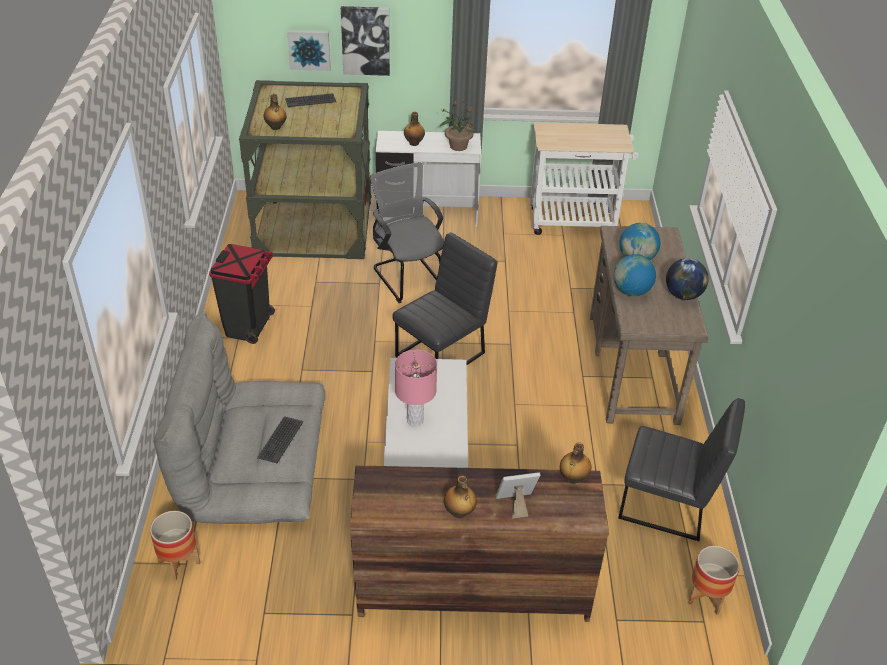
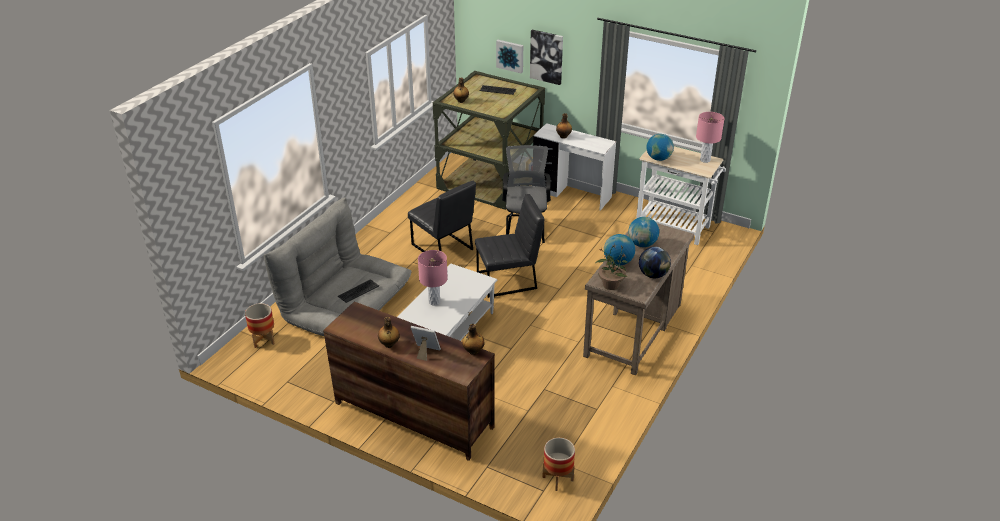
camera: 30 degrees right, 5 degrees down
(248, 326) = (401, 228): black trash can -> none
(458, 146) = (592, 145): potted plant -> potted plant (610, 284)
(558, 143) = (658, 158): none -> globe
(609, 131) = (705, 160): none -> pink table lamp
(667, 506) = (580, 418): grey chair -> grey chair (443, 248)

